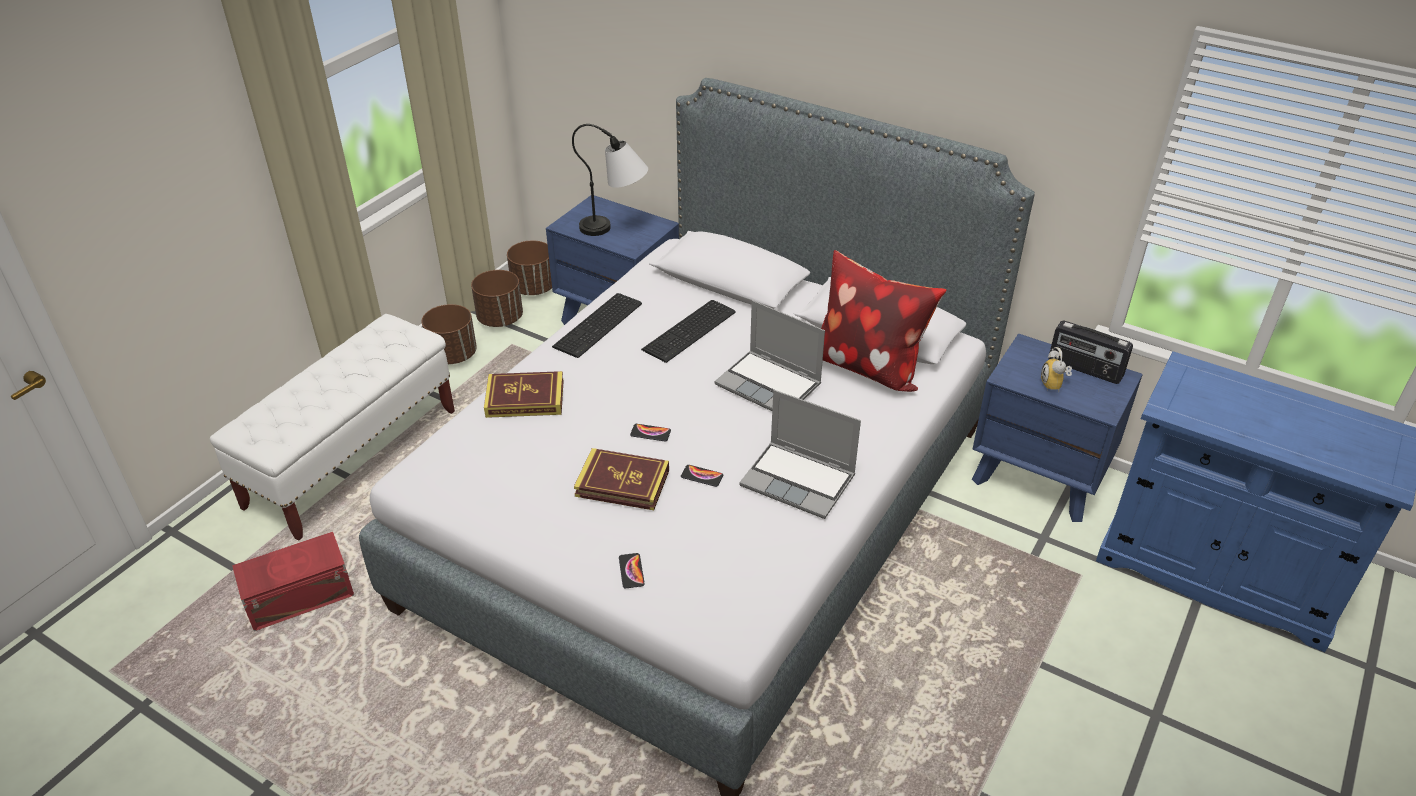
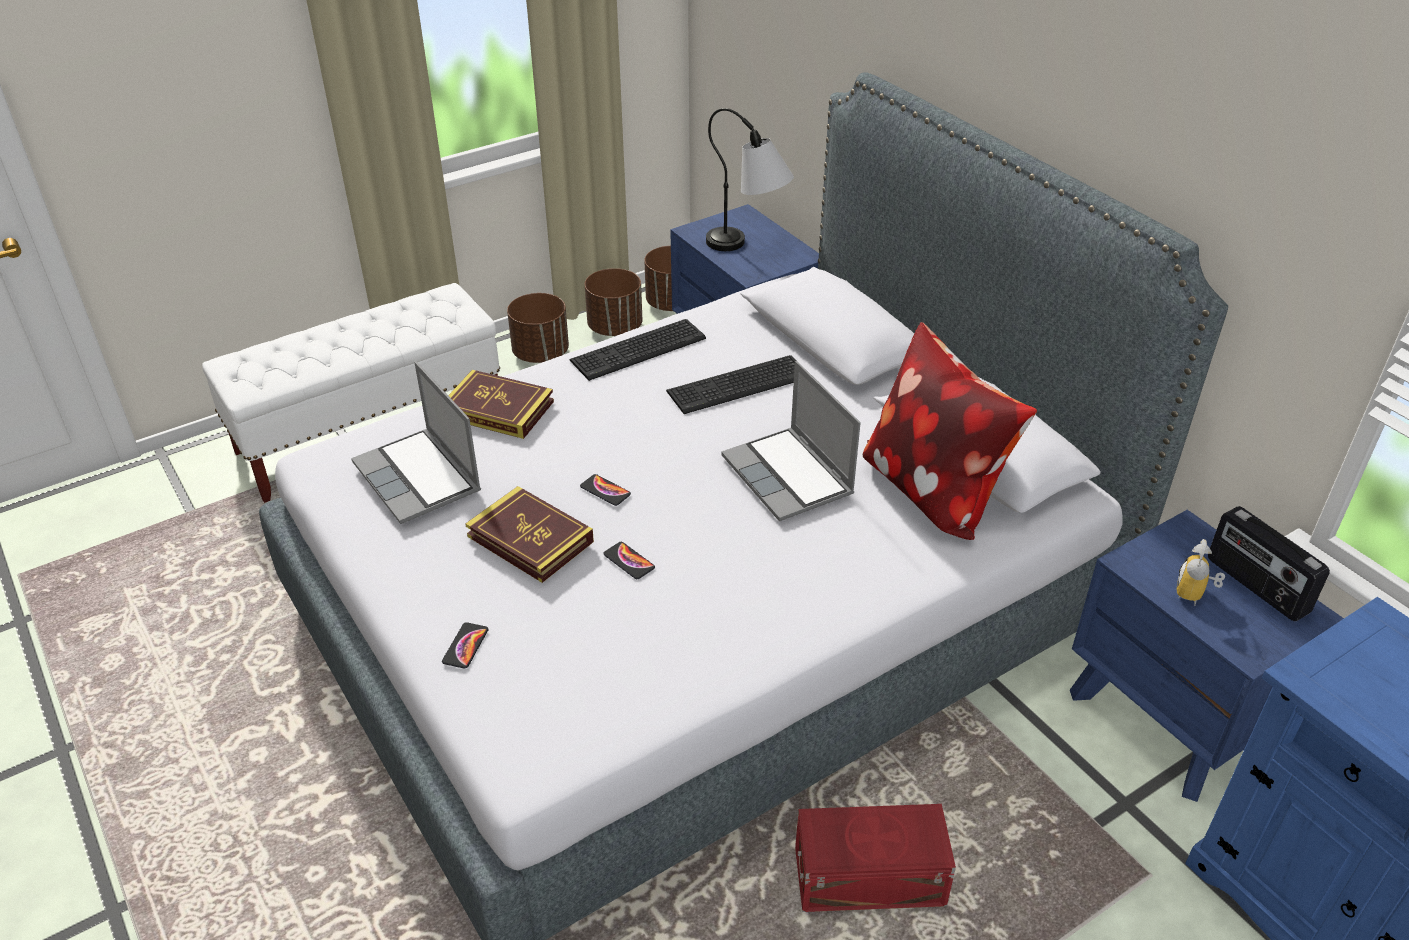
camera: 25 degrees right, 0 degrees up
(298, 596) = (226, 561): red storage box -> red storage box (866, 876)
(799, 481) = (742, 606): laptop -> laptop (419, 478)

